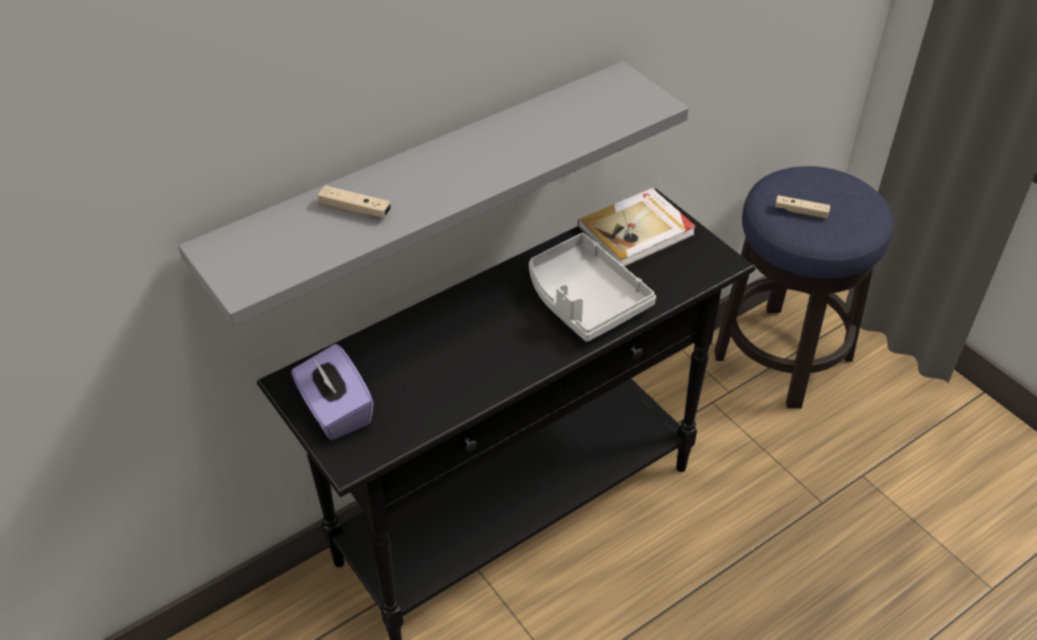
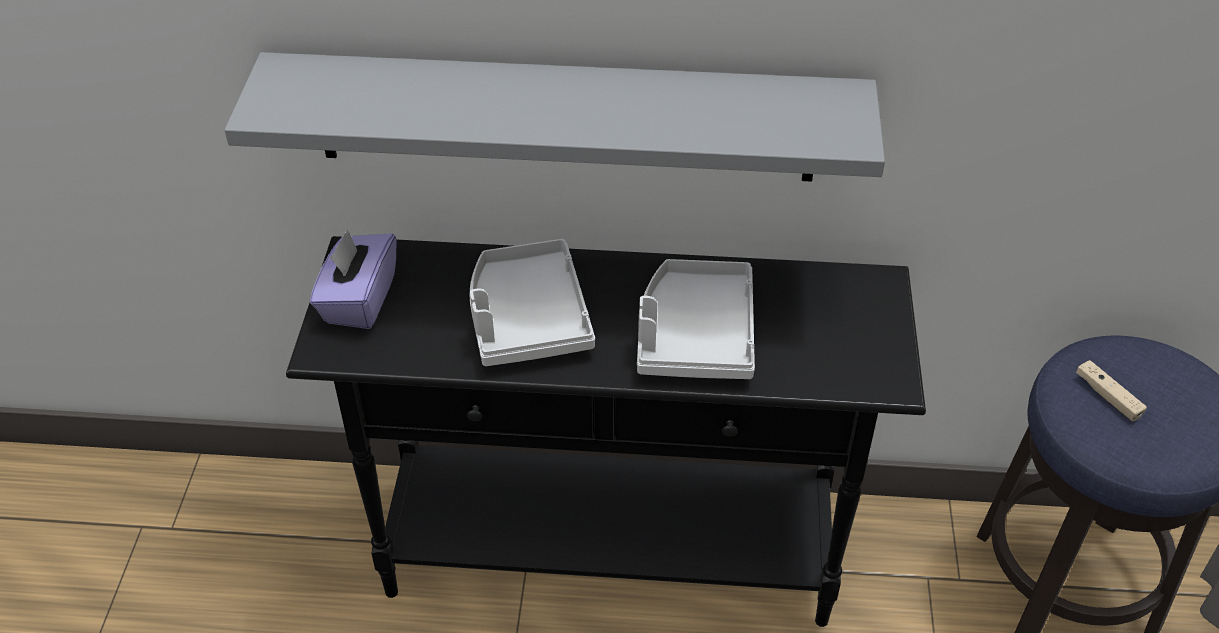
camera: 40 degrees right, 0 degrees up
(355, 209) = (429, 95): beige game controller -> none
(468, 352) = (527, 318): none -> grey tray
(637, 231) = (832, 298): book -> none

